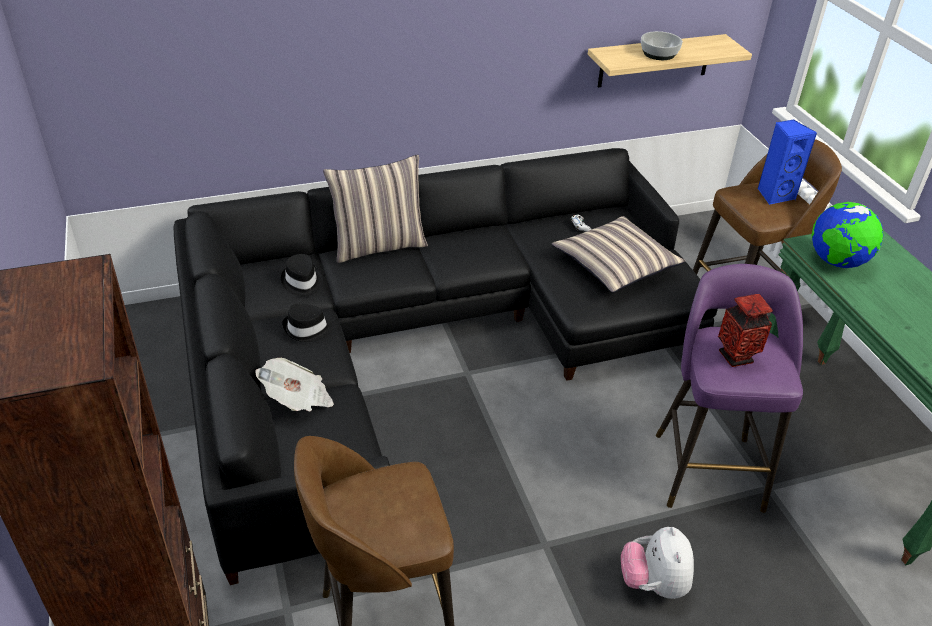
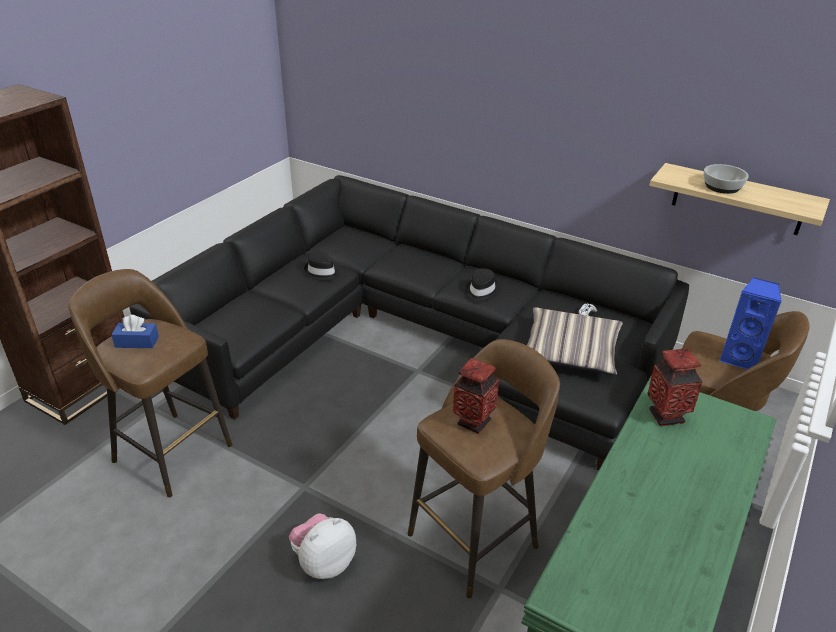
camera: 50 degrees right, 5 degrees down
(298, 399) = (260, 299): newspaper -> none
(302, 282) = (360, 249): black hat -> black hat (481, 291)
(374, 516) = (137, 342): none -> blue tissue box
(379, 245) = (434, 255): pillow -> none
(708, 468) = (476, 539): purple stool -> brown stool
(837, 262) = (666, 416): globe -> vase

